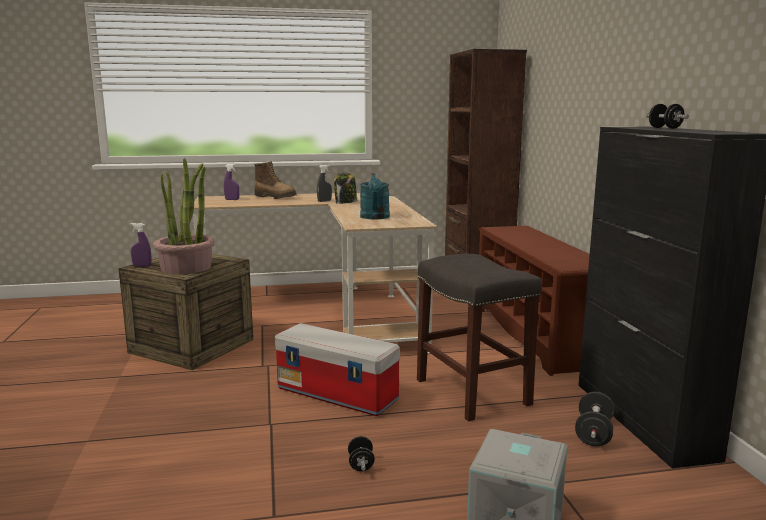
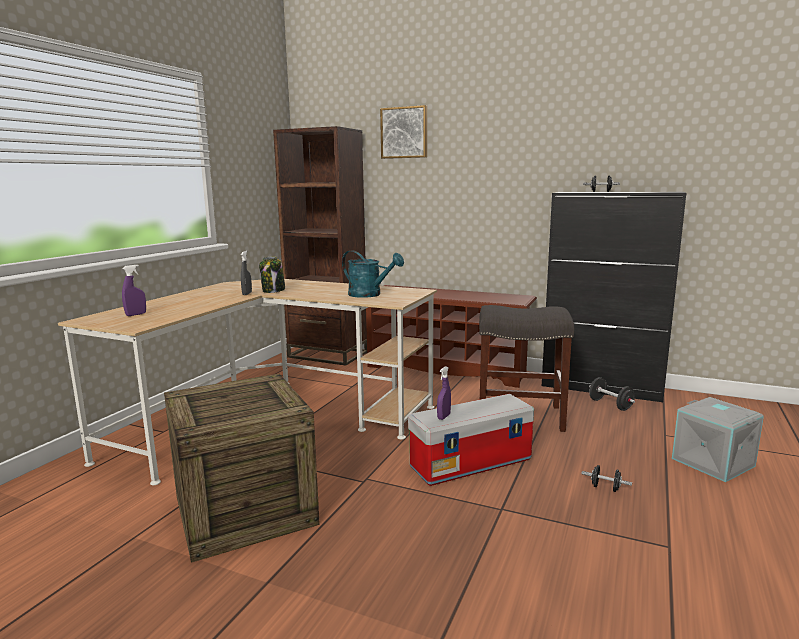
camera: 55 degrees left, 0 degrees up
(142, 266) = (198, 424): purple spray bottle -> purple spray bottle (443, 416)
(186, 268) = (259, 403): potted plant -> none
(276, 197) = (174, 301): boot -> none
(552, 50) = (404, 133): none -> picture

